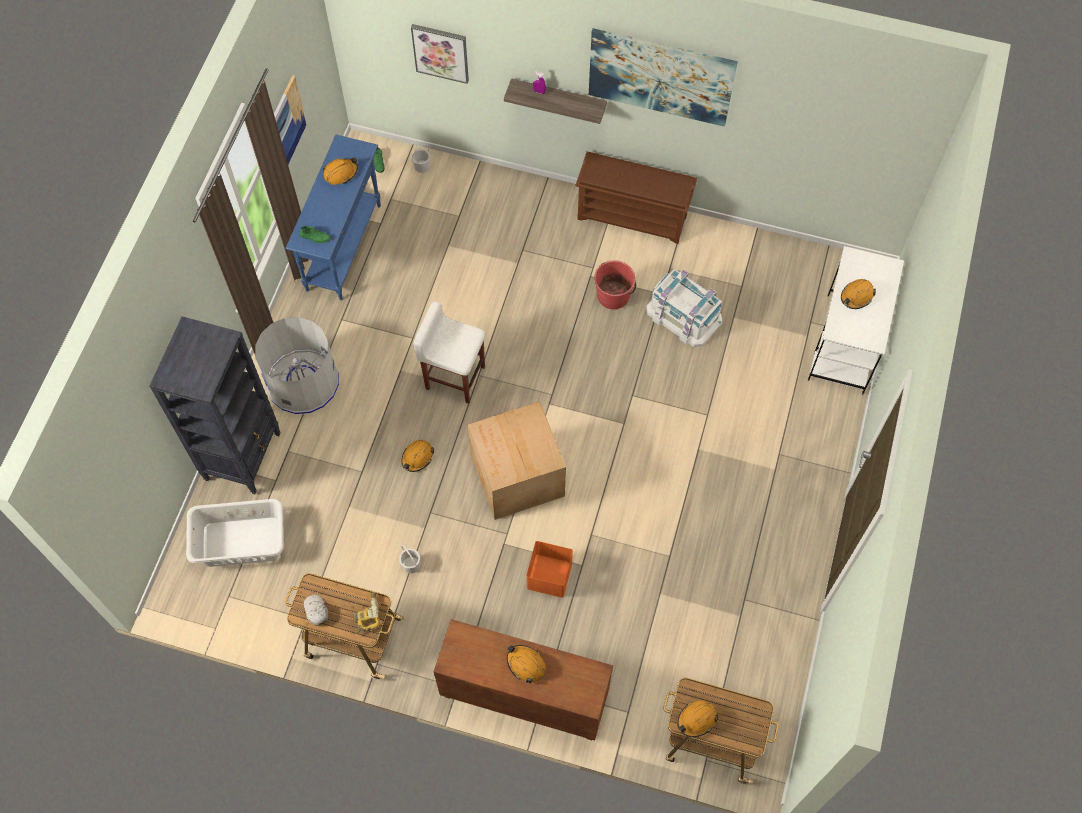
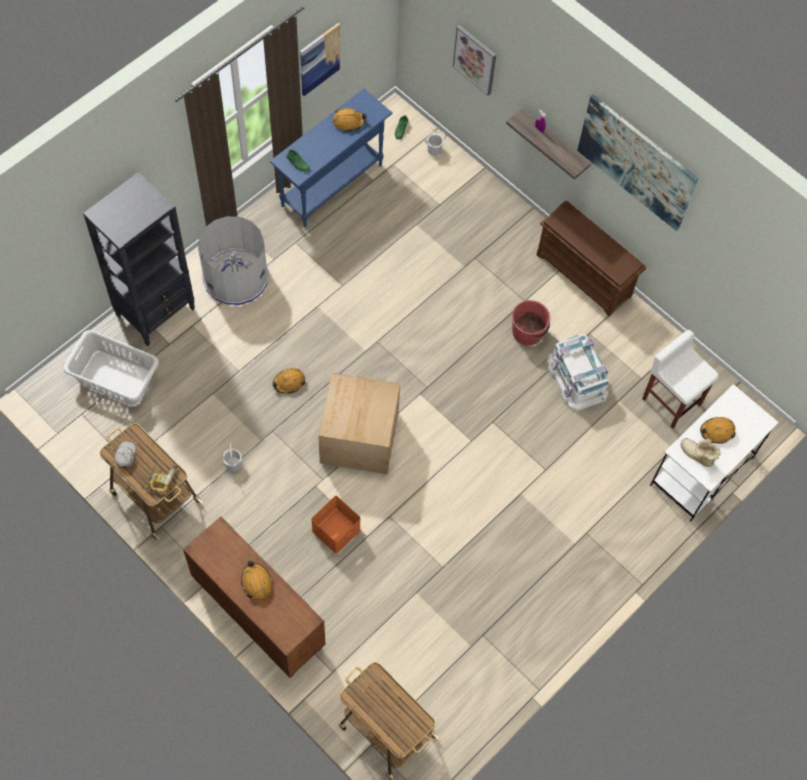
camera: 25 degrees right, 0 degrees up
(454, 377) = (357, 333): white stool -> white stool (671, 401)
(696, 719) = (366, 700): orange hard hat -> none
(853, 327) = (696, 456): none -> boot

